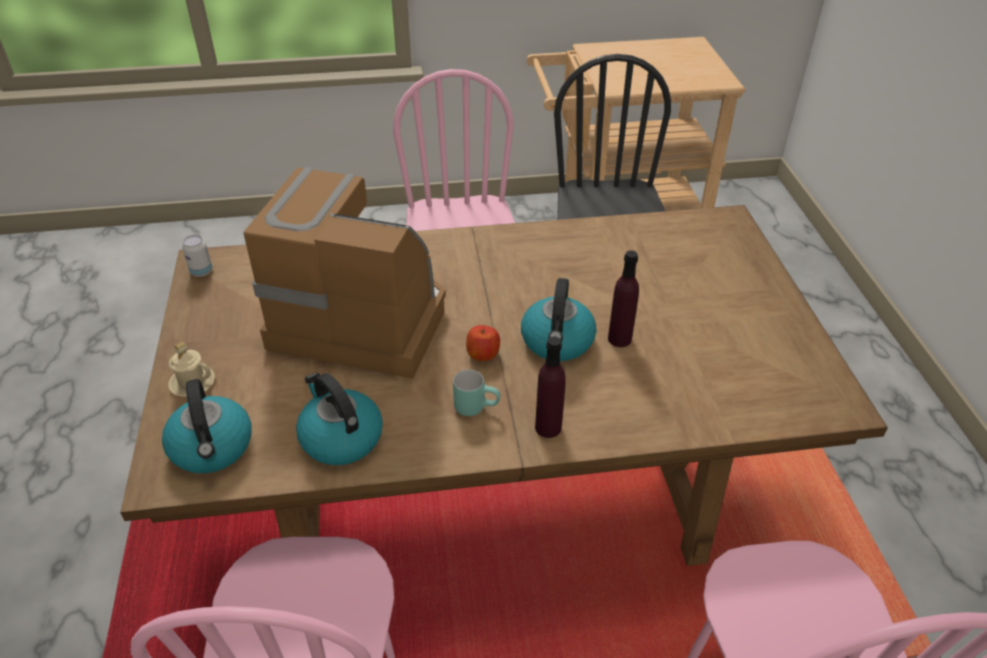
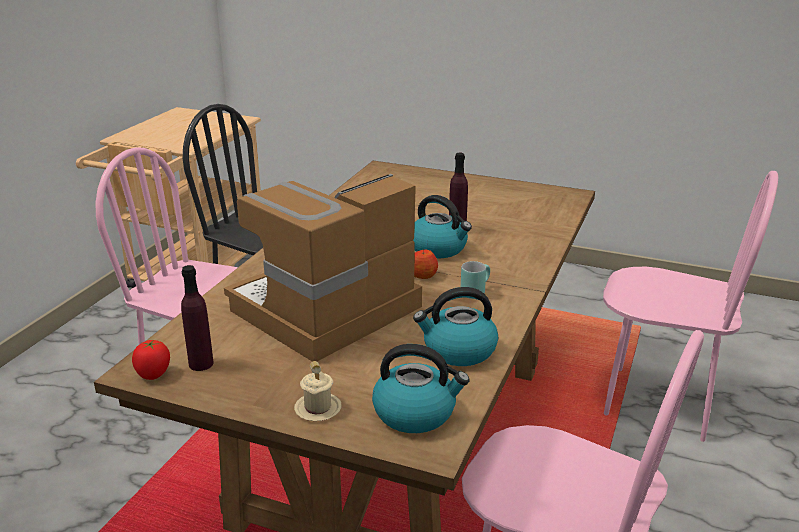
camera: 60 degrees left, 15 degrees down
(201, 272) = (153, 374): can -> tomato
(548, 427) = (517, 274): purple bottle -> purple bottle (201, 364)

